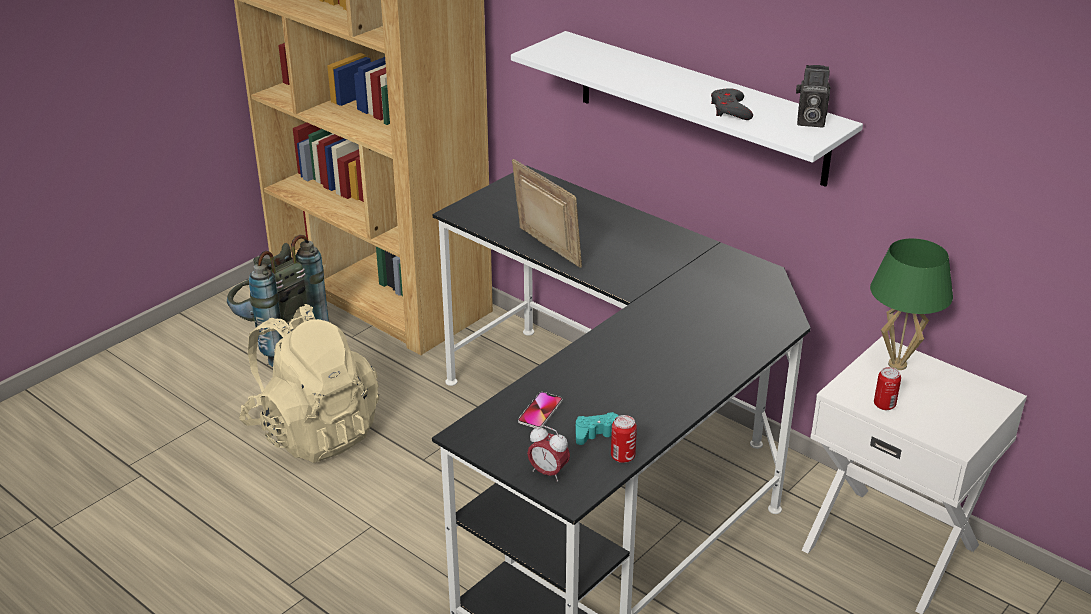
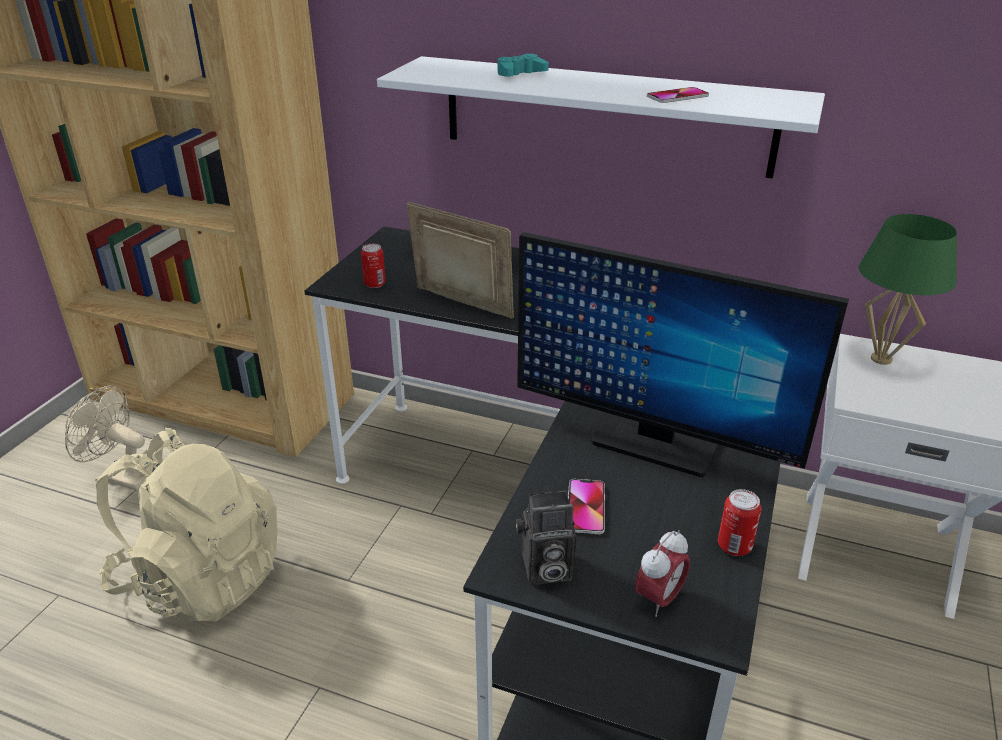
camera: 20 degrees left, 0 degrees up
(278, 341) = (121, 476): grey backpack -> beige fan
(548, 473) = (659, 599): alarm clock -> alarm clock turned 60 degrees counterclockwise
(598, 434) = (681, 521): turquoise game controller -> turquoise game controller (520, 73)
(620, 382) = (654, 443): none -> monitor
(730, 110) = (677, 97): grey game controller -> phone
(809, 122) = (771, 97): camera -> camera (544, 570)
(884, 405) = (909, 404): can -> can (374, 284)

